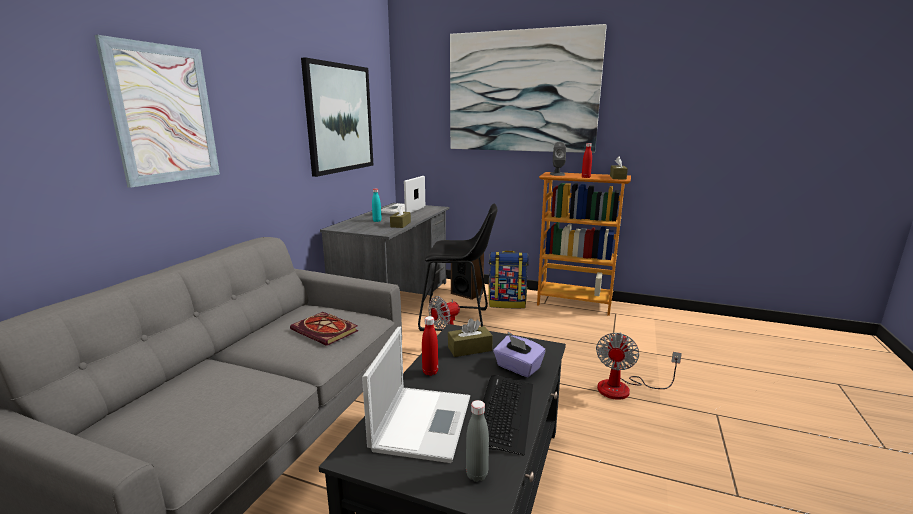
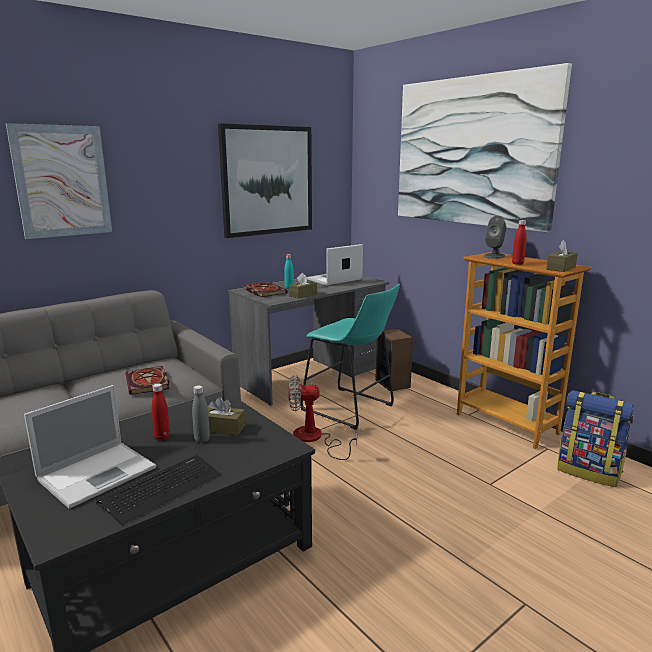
camera: 30 degrees right, 0 degrees up
(359, 226) = (264, 291): none -> book
(459, 320) = (351, 409): black stool -> turquoise stool
(477, 474) = (71, 524): grey bottle -> grey bottle (202, 440)
(507, 303) = (424, 404): backpack -> backpack (589, 471)
(518, 368) = (234, 456): purple tissue box -> none
(624, 388) = (442, 533): fan -> none

